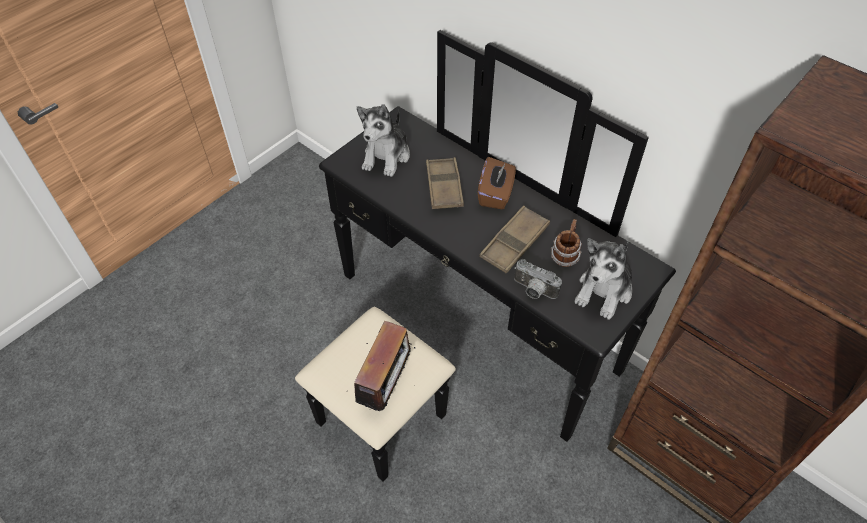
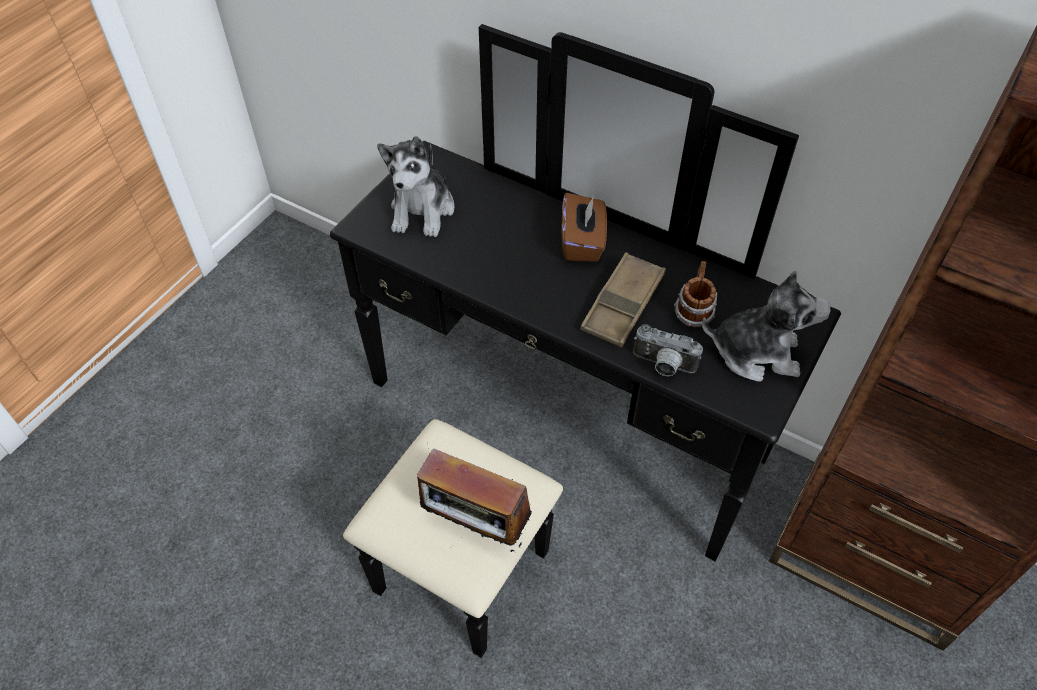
camera: 10 degrees left, 0 degrees up
(386, 385) = (475, 526): radio -> radio turned 105 degrees clockwise
(444, 187) = (510, 242): brown tray -> none
(604, 291) = (756, 352): plush toy -> plush toy turned 105 degrees counterclockwise

